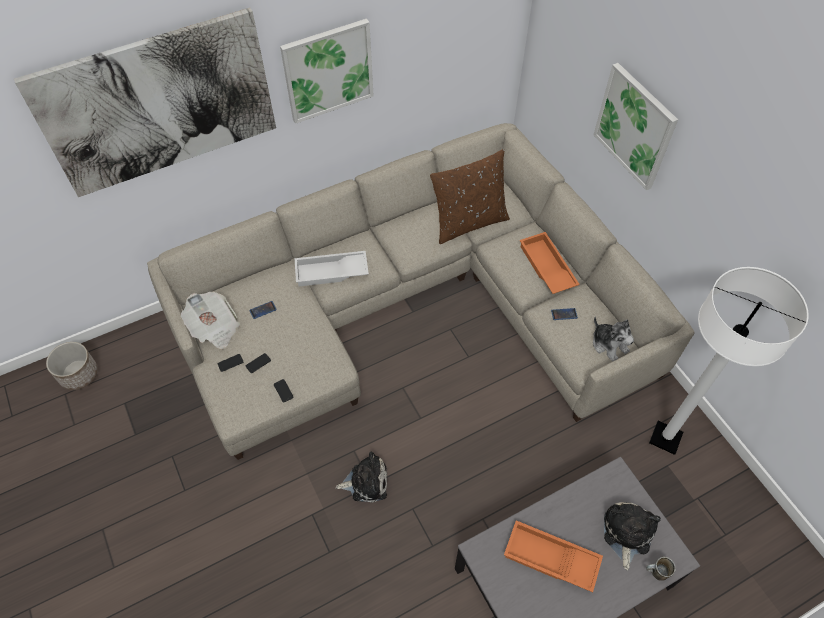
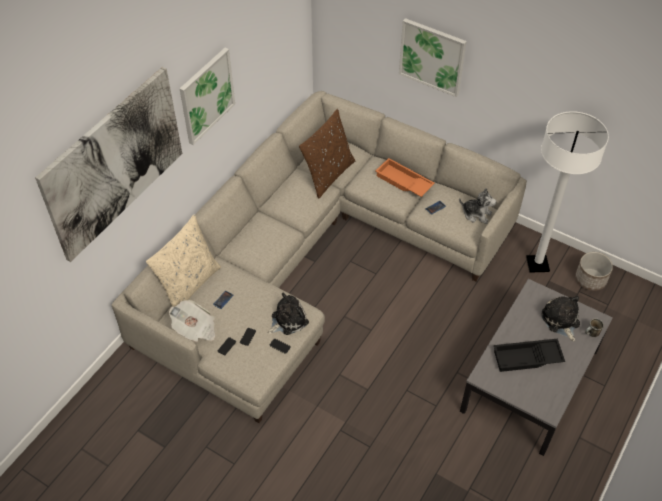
camera: 30 degrees left, 5 degrees down
(79, 375) = (82, 429): planter -> planter (590, 280)
(244, 277) = (189, 284): none -> beige pillow
(331, 273) = (254, 252): white tray -> none
(366, 482) = (363, 390): plush toy -> plush toy (287, 320)
(550, 559) = (527, 359): orange tray -> black tray

